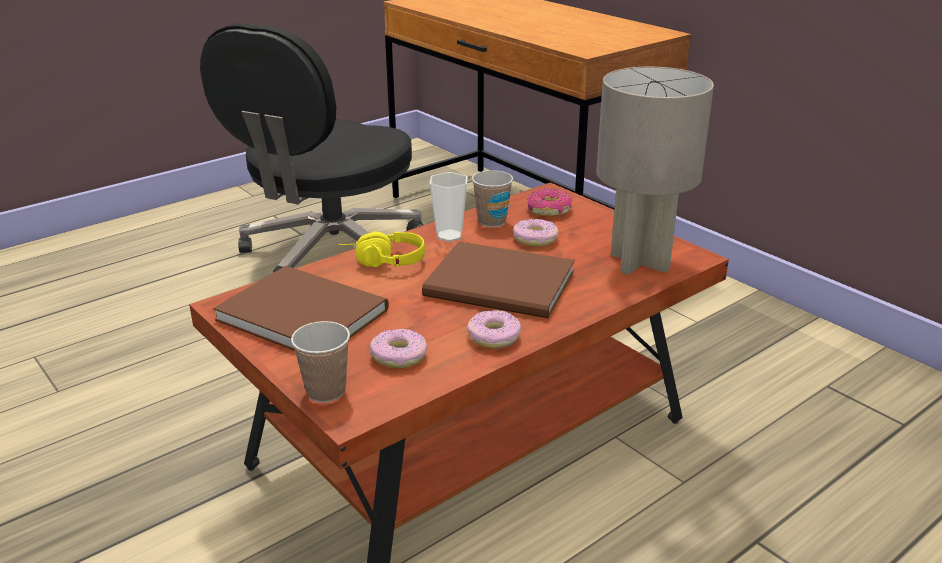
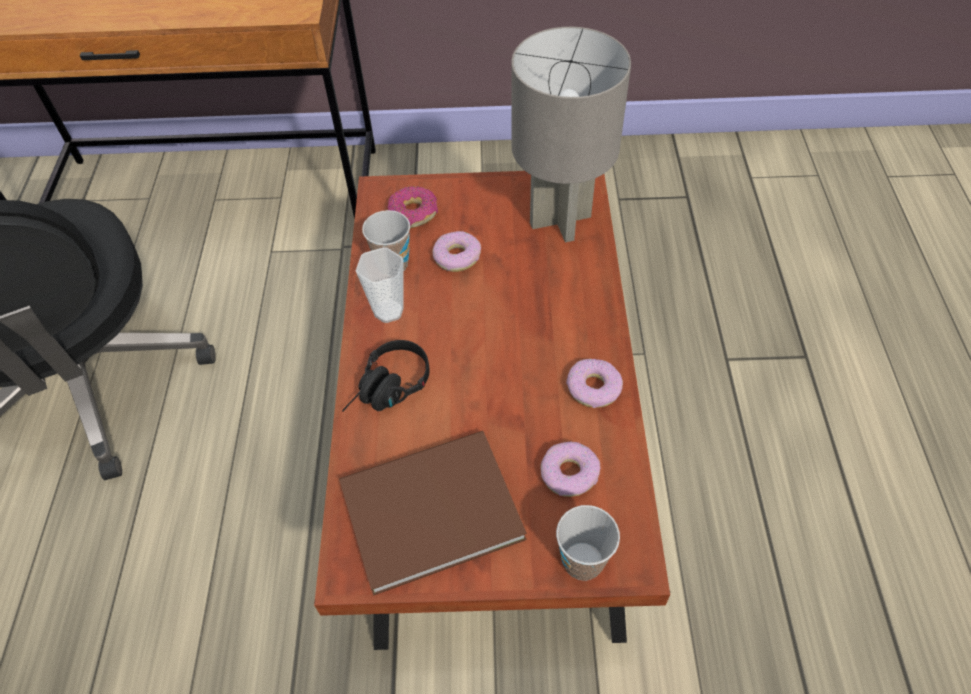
camera: 50 degrees left, 25 degrees up
(382, 262) = (388, 391): yellow headphones -> black headphones
(503, 286) = (517, 330): brown book -> none

